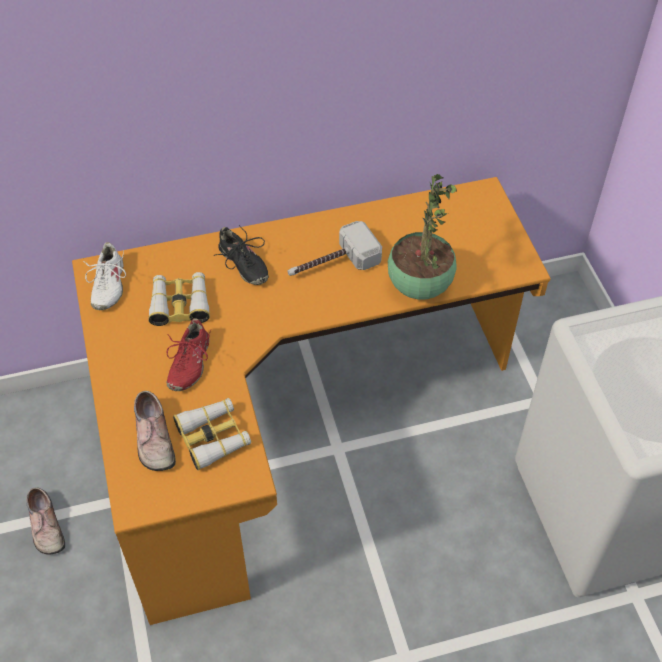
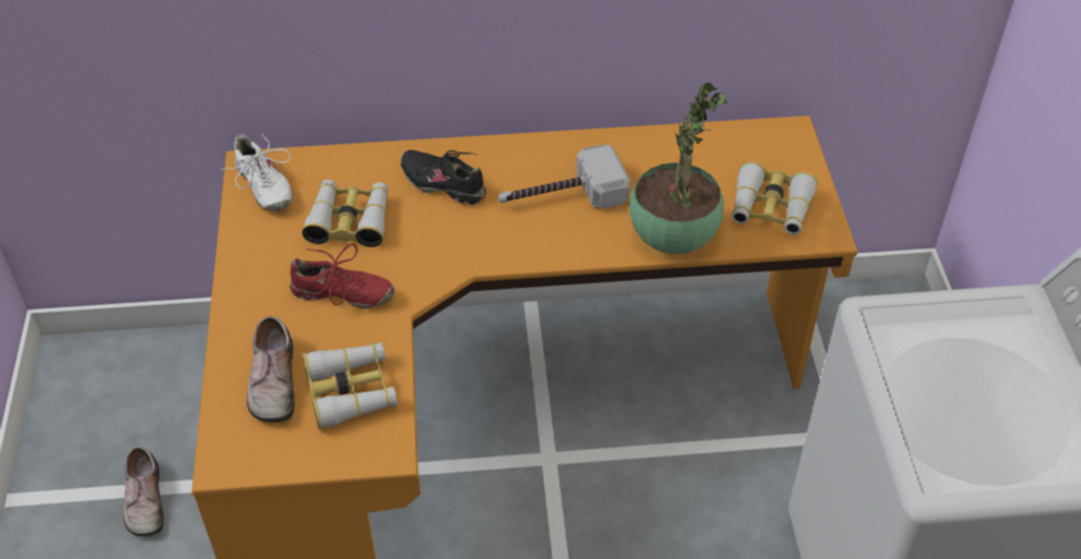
camera: 10 degrees right, 5 degrees down
(108, 285) = (263, 187): white shoe -> white shoe turned 45 degrees counterclockwise
(188, 363) = (342, 295): red shoe -> red shoe turned 105 degrees counterclockwise
(243, 265) = (444, 184): black shoe -> black shoe turned 150 degrees clockwise
(483, 253) = (770, 208): none -> binoculars

